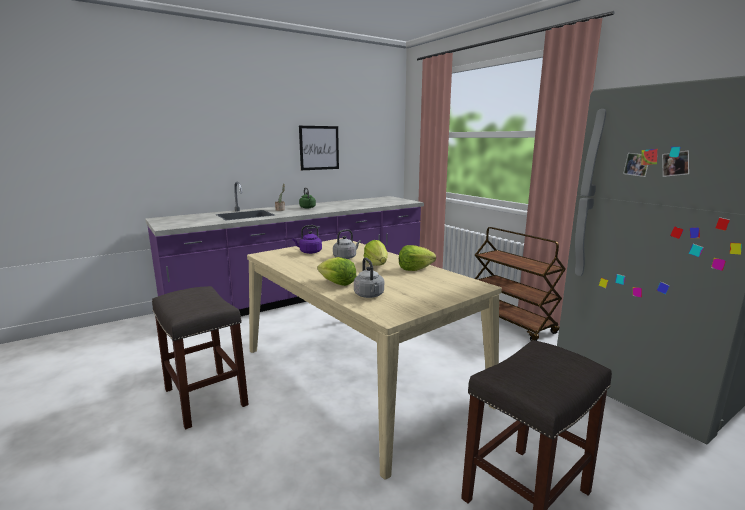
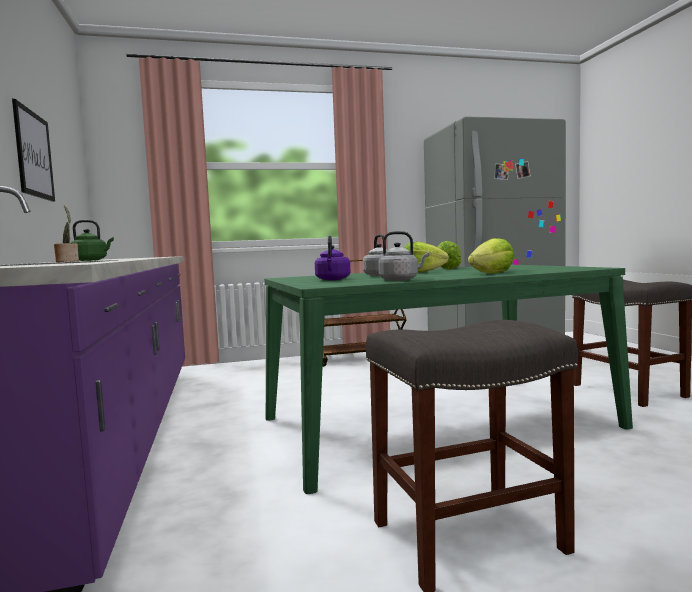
camera: 70 degrees left, 10 degrees down
(359, 375) = (436, 422): beige dining table -> green dining table
(369, 295) = (535, 270): grey kettle -> grey kettle (401, 280)

